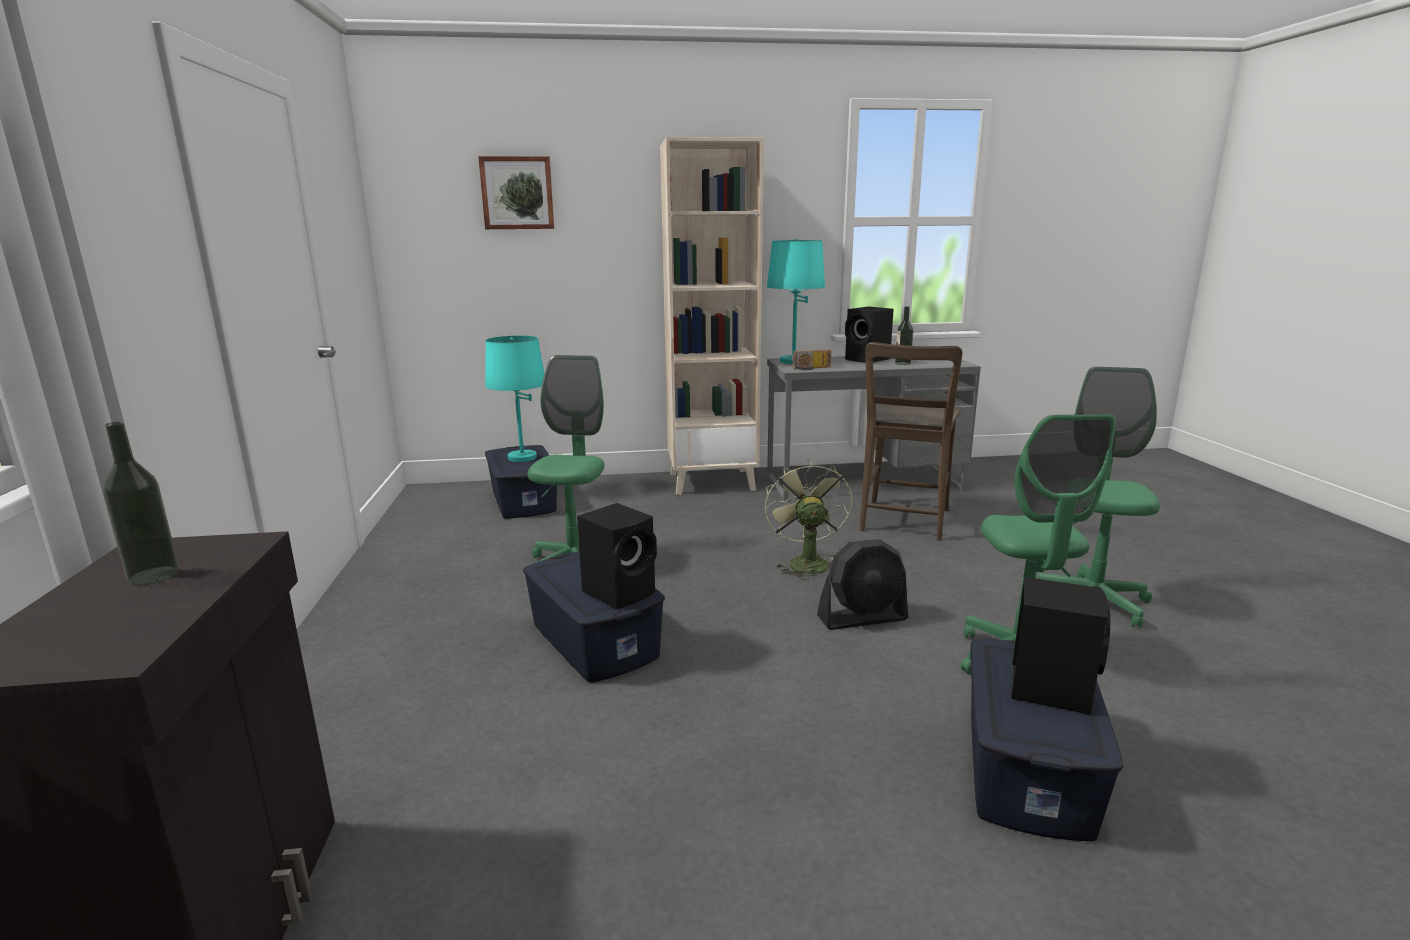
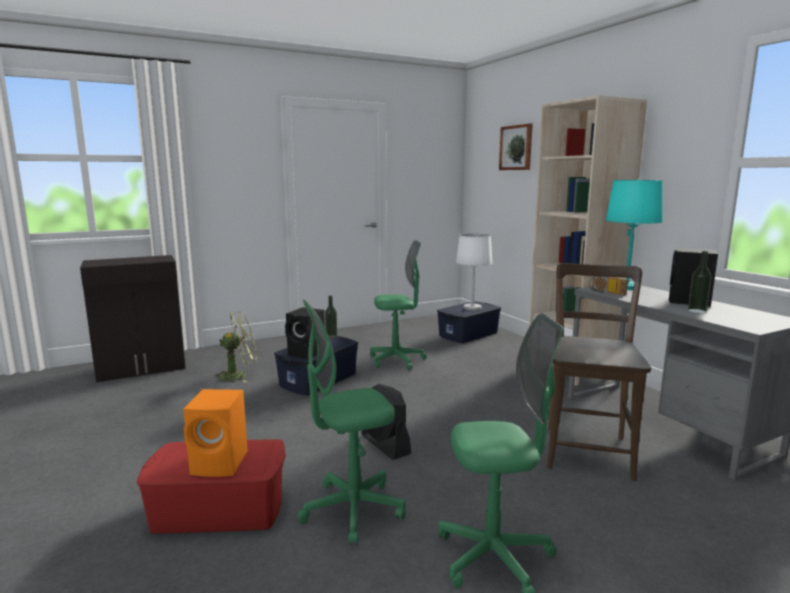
camera: 70 degrees right, 5 degrees down
(154, 576) = (141, 259): bottle -> bottle (331, 337)
(522, 458) = (472, 308): turquoise table lamp -> white table lamp
(805, 562) = (458, 417): green fan -> green fan (239, 375)
(903, 522) = (587, 449): brown chair -> brown chair turned 105 degrees clockwise
(1028, 767) = (219, 510): blue storage box -> red storage box
(1050, 688) = (221, 463): black speaker -> orange speaker

